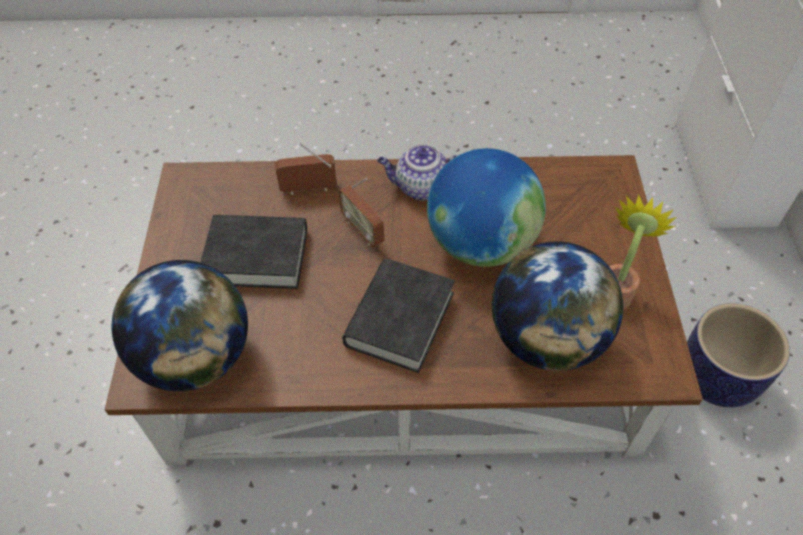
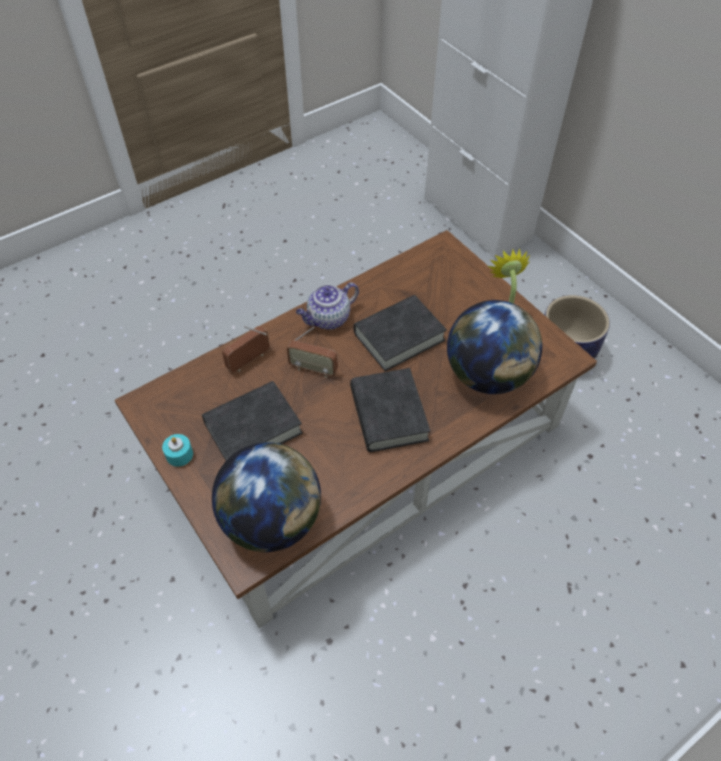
camera: 35 degrees left, 0 degrees up
(172, 244) = (179, 454): none -> turquoise candle
(480, 243) = (399, 337): globe -> black book

